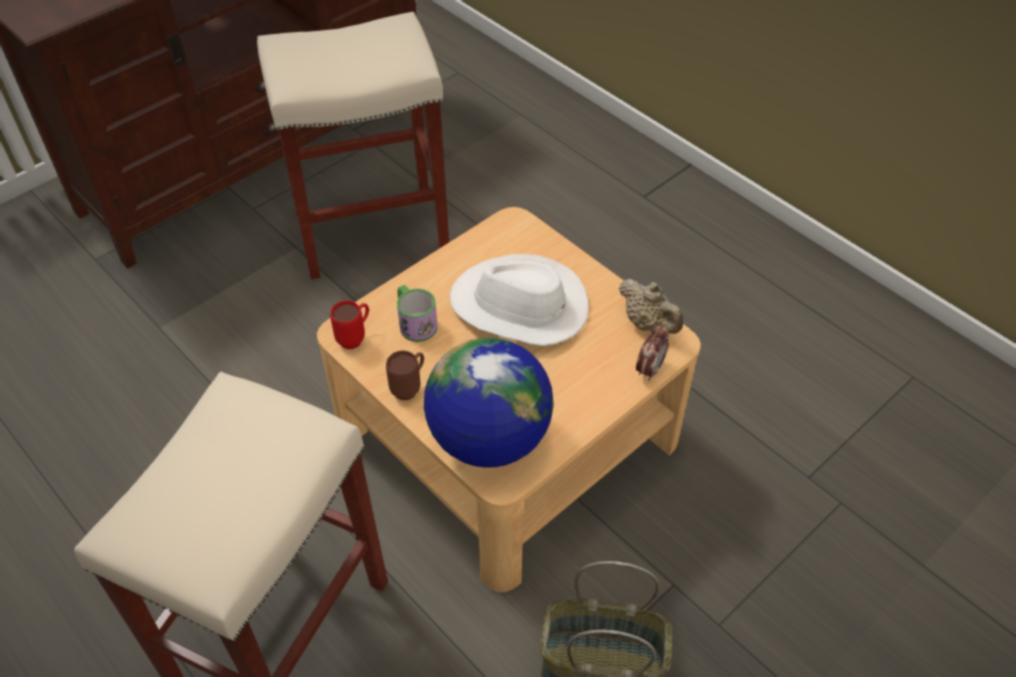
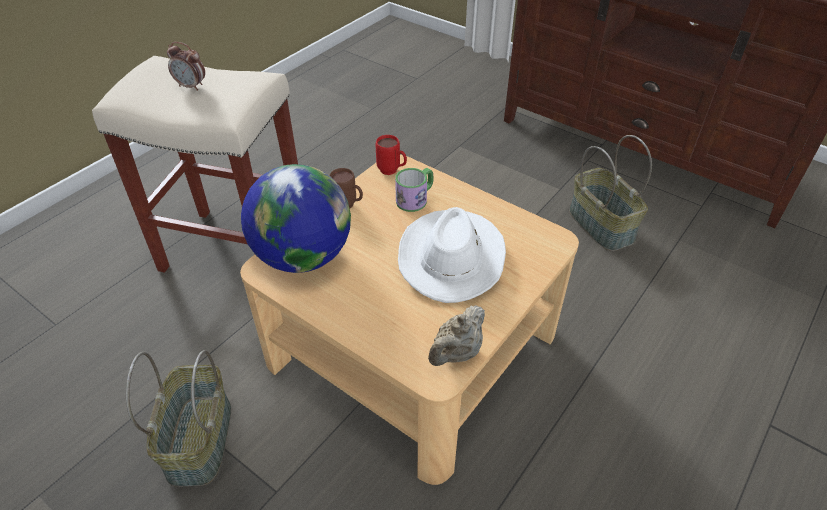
camera: 80 degrees right, 5 degrees down
(373, 228) = (602, 225): beige stool -> basket
(649, 369) = (396, 358): alarm clock -> alarm clock (191, 86)

